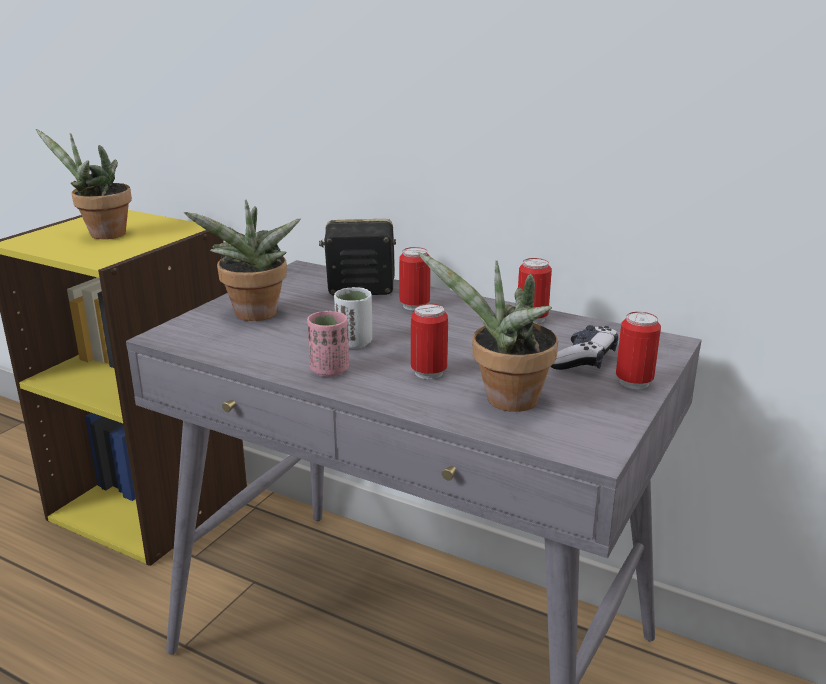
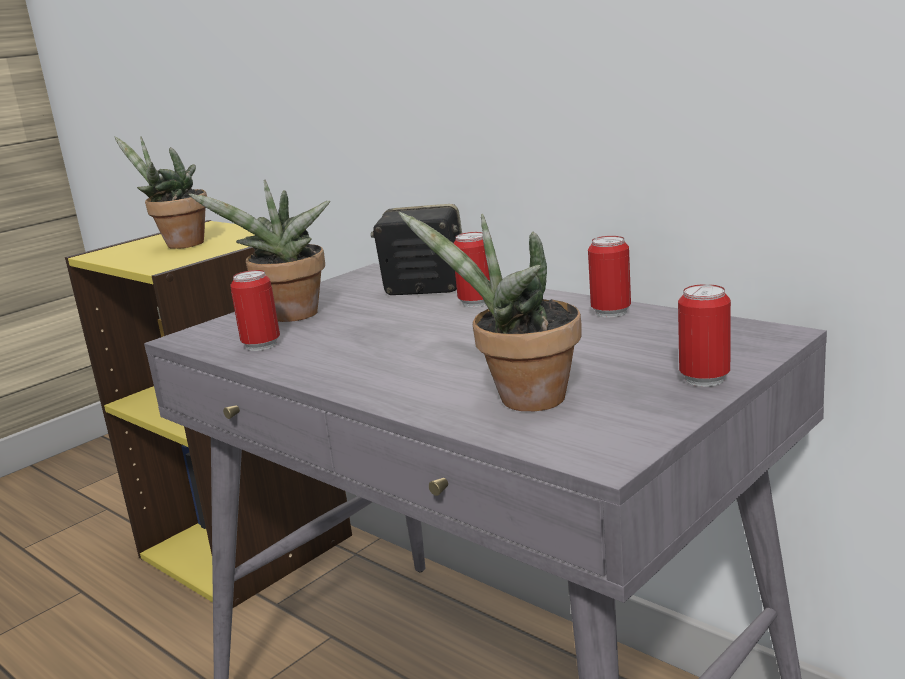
camera: 15 degrees right, 5 degrees down
(329, 370) = (336, 368): pink cup -> none
(354, 343) = (382, 341): white cup -> none
(429, 372) = (449, 370): can -> can (261, 345)
(583, 360) = (651, 355): game controller -> none

